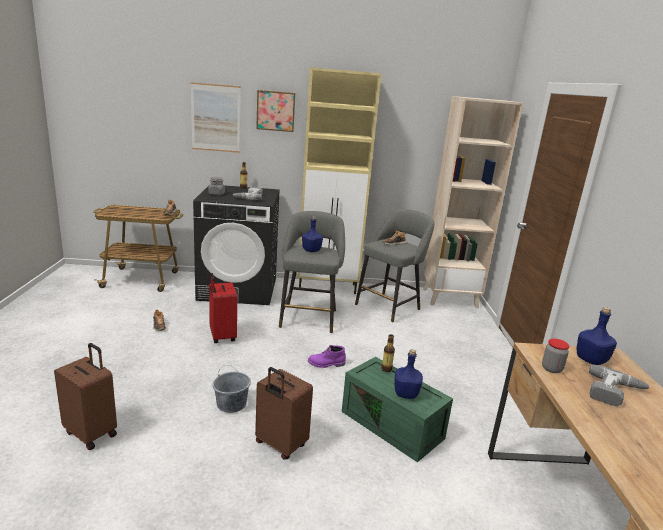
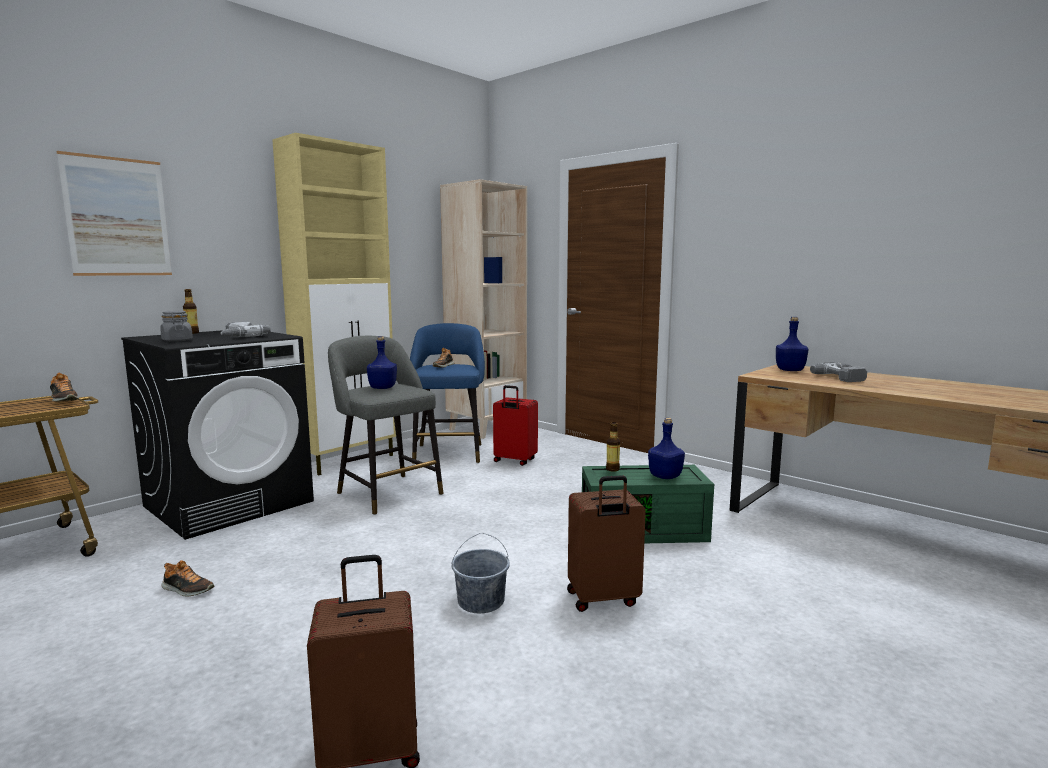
camera: 45 degrees left, 10 degrees down
(221, 336) = (319, 554): red suitcase -> red suitcase (514, 461)
(276, 111) = (225, 204): picture -> none
(326, 364) = (495, 519): purple boot -> none
(389, 306) = (448, 452): grey stool -> blue stool
(551, 369) = (794, 379): jar -> none

